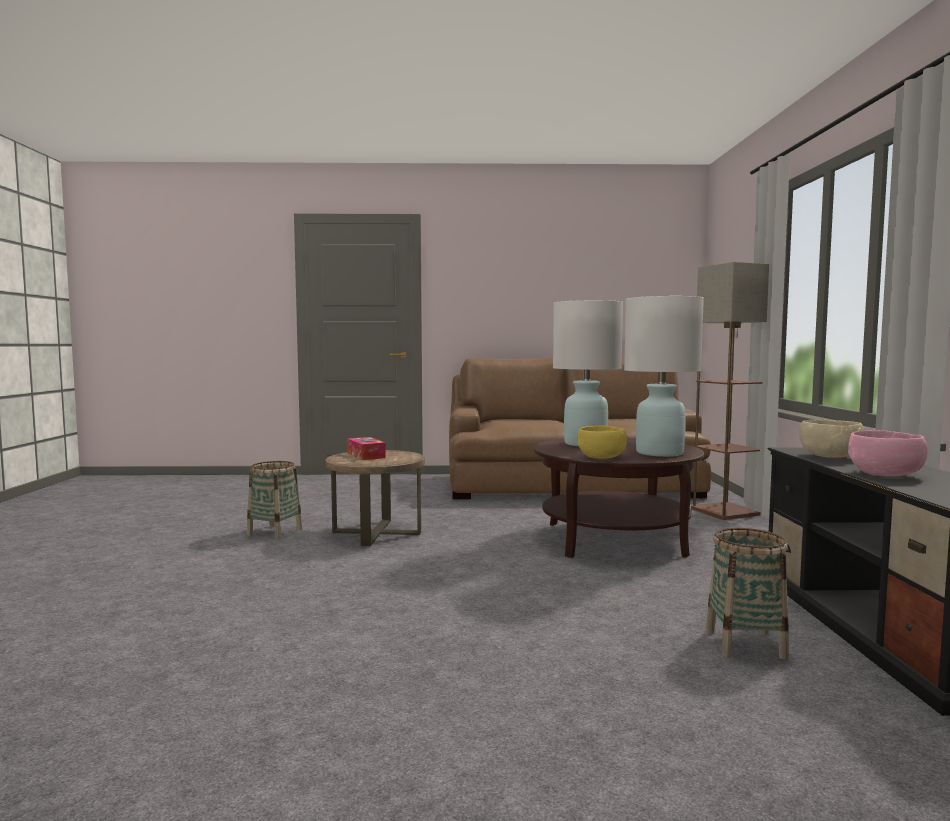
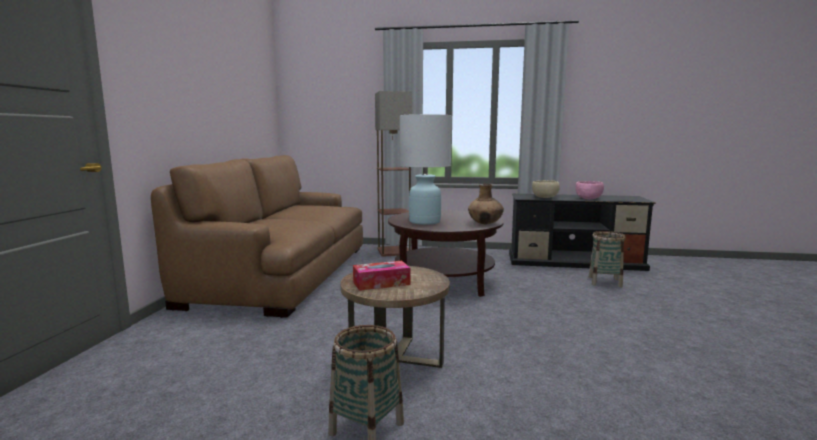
camera: 80 degrees left, 5 degrees up
(602, 458) = (485, 223): yellow bowl -> brown vase
(659, 453) = (468, 215): white table lamp -> none

